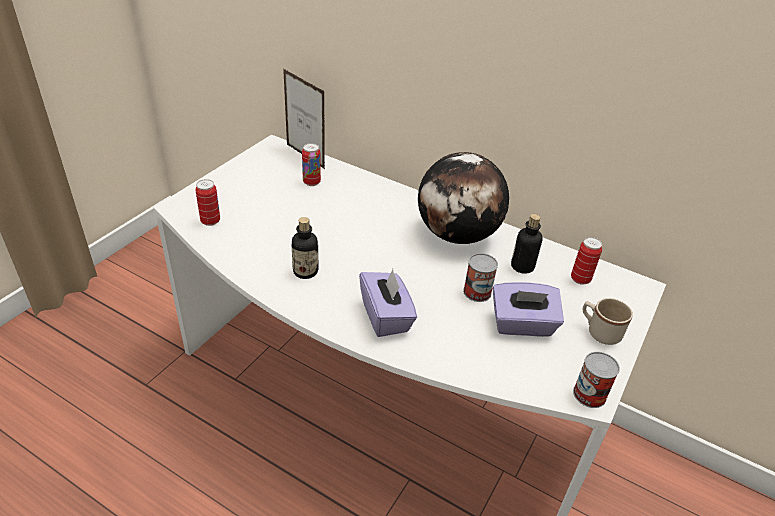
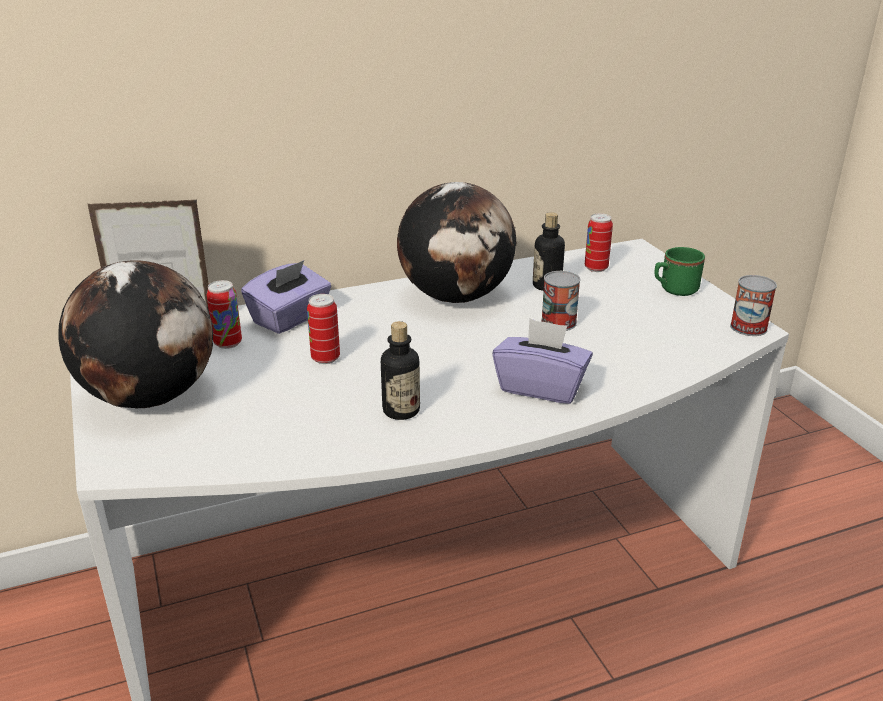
camera: 50 degrees left, 10 degrees down
(210, 221) = (194, 448): can -> can (325, 358)
(241, 186) = (150, 396): none -> globe
(522, 325) = (630, 320): purple tissue box -> purple tissue box (290, 318)
(599, 332) = (674, 290): beige mug -> green mug

